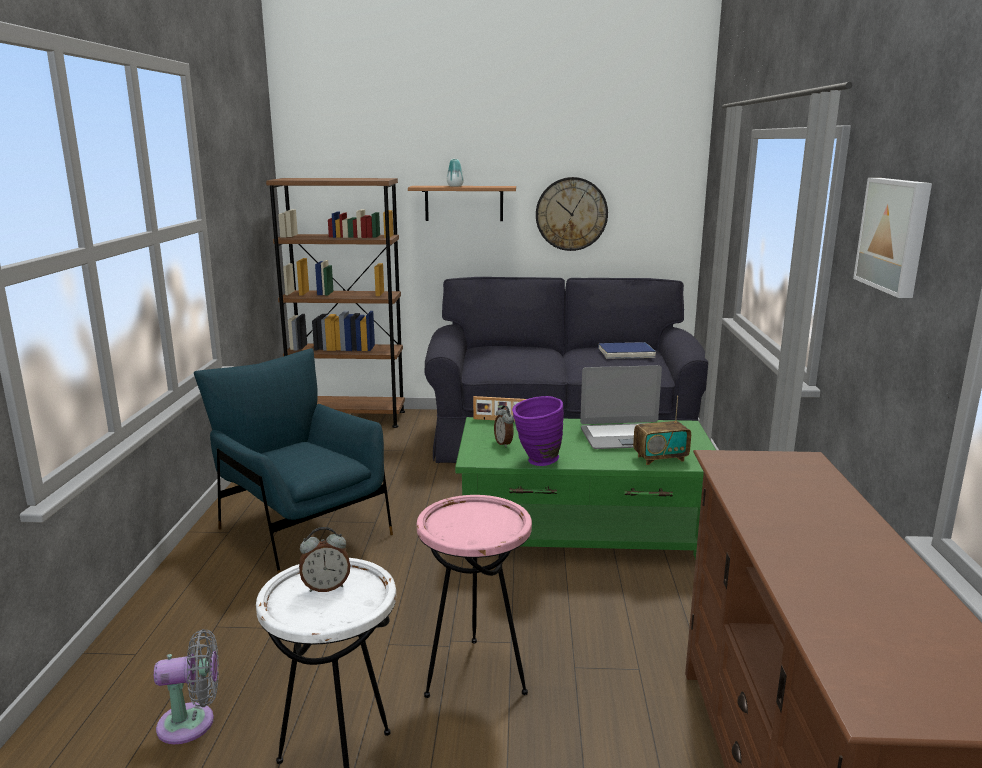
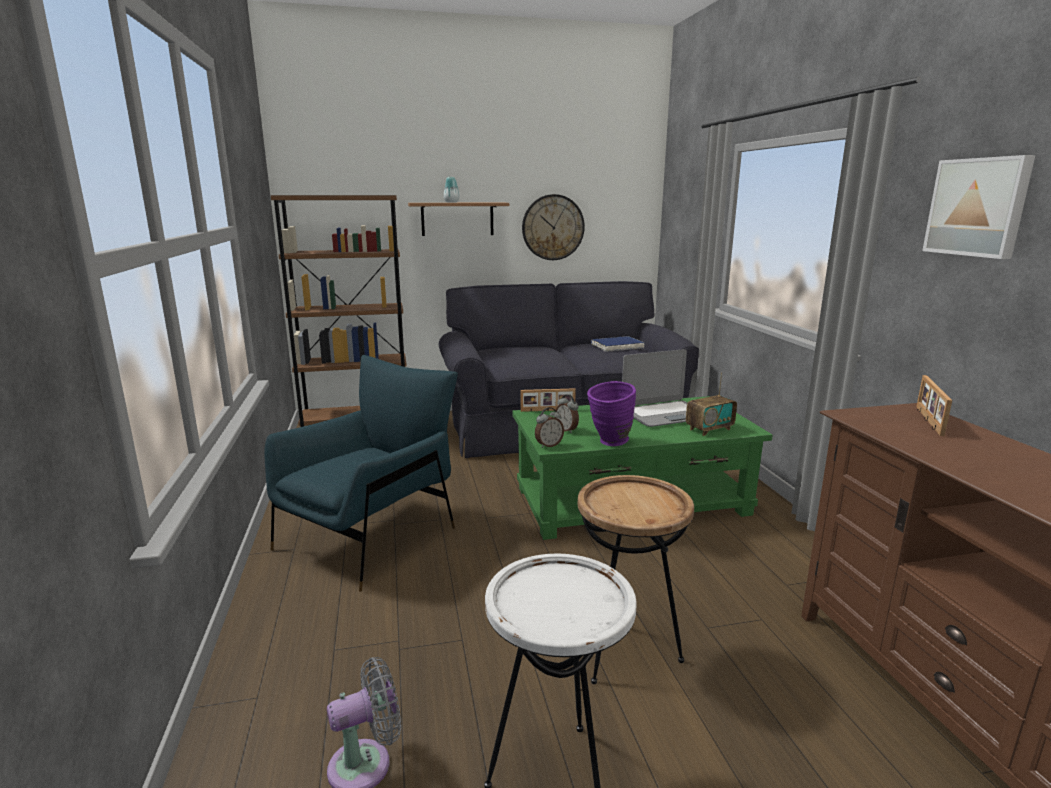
camera: 15 degrees left, 0 degrees up
(301, 529) = (370, 536): blue armchair -> blue armchair turned 90 degrees clockwise
(326, 587) = (550, 588): alarm clock -> alarm clock (548, 445)
(475, 675) = (626, 653): pink side table -> brown side table
(799, 472) = (927, 420): none -> picture frame

